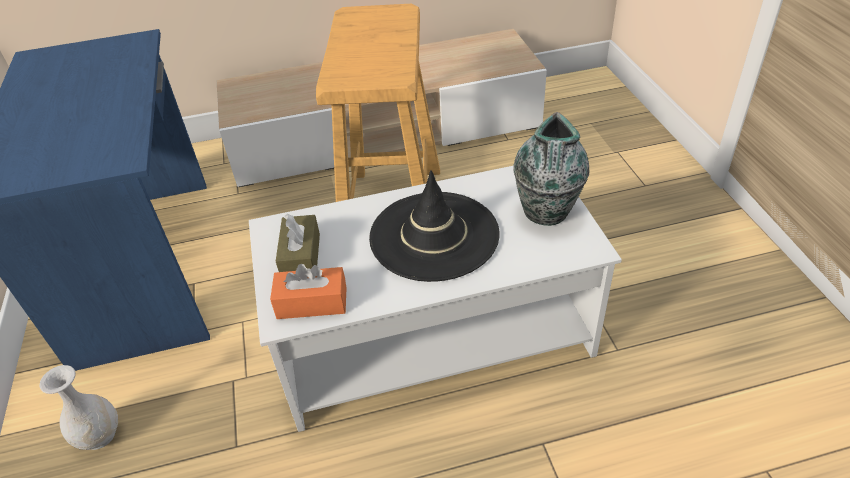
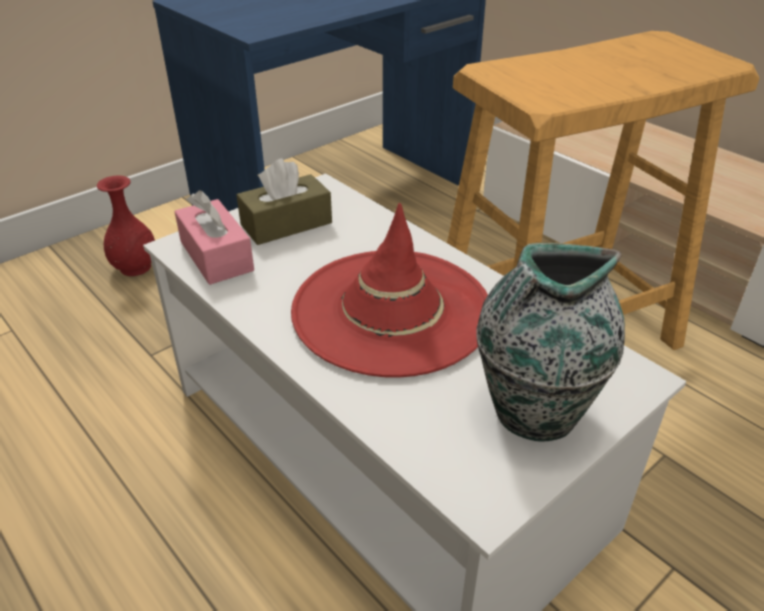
camera: 60 degrees right, 5 degrees down
(100, 435) = (136, 268): white vase -> red vase
(312, 303) = (216, 256): orange tissue box -> pink tissue box
(434, 236) = (391, 310): black hat -> red hat

